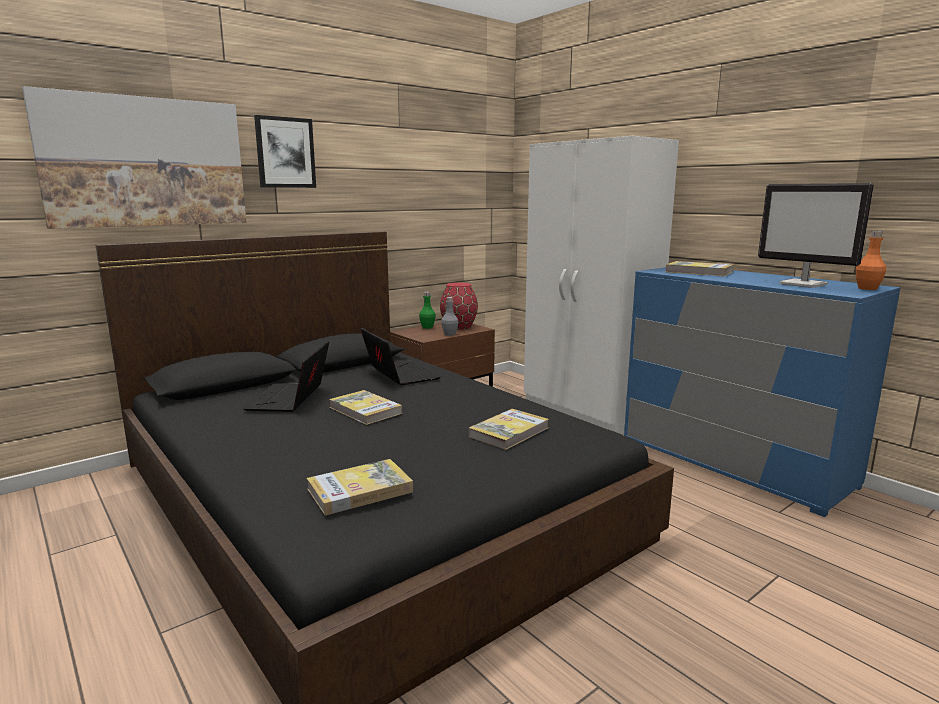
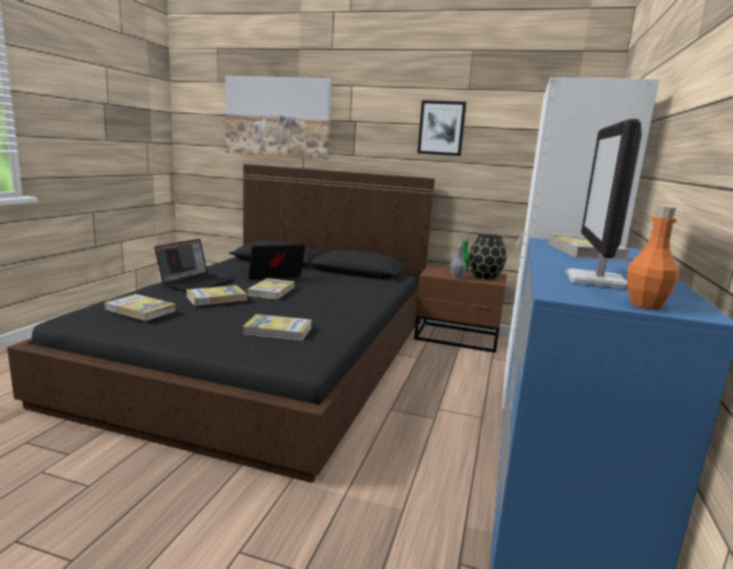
camera: 55 degrees right, 0 degrees up
(285, 153) = (363, 111): picture -> picture (441, 128)
(360, 440) = (216, 298): none -> book
(399, 374) = (356, 286): laptop -> laptop (196, 282)
(459, 327) = (485, 276): red vase -> black vase

